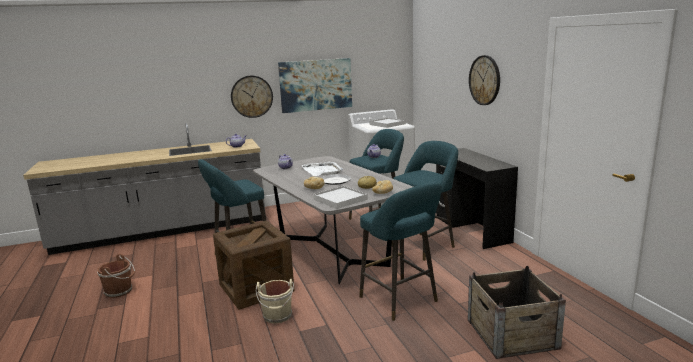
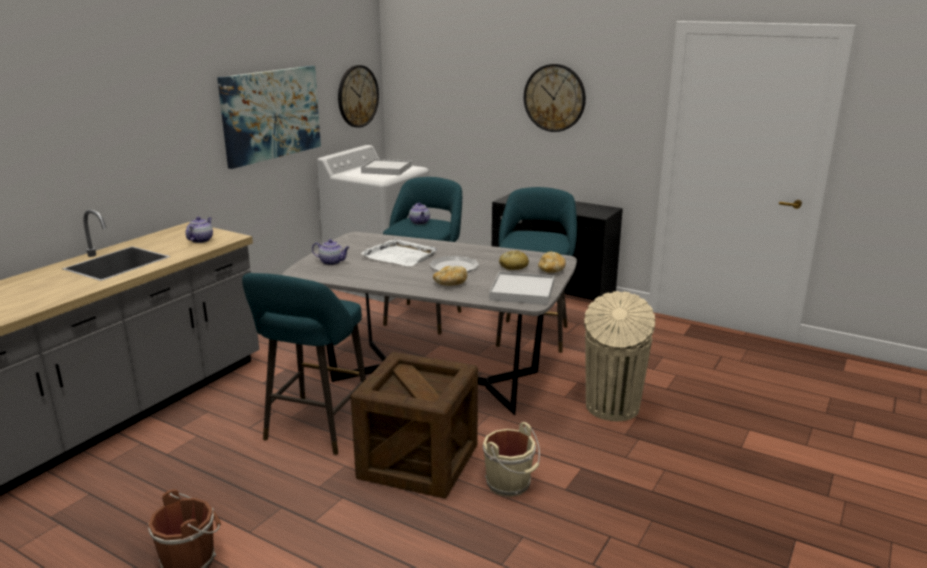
camera: 40 degrees left, 5 degrees up
(252, 96) = (182, 144): wall clock -> wall clock (357, 96)
(401, 301) = (612, 408): turquoise stool -> beige trash can
(512, 334) = (753, 401): crate -> none

